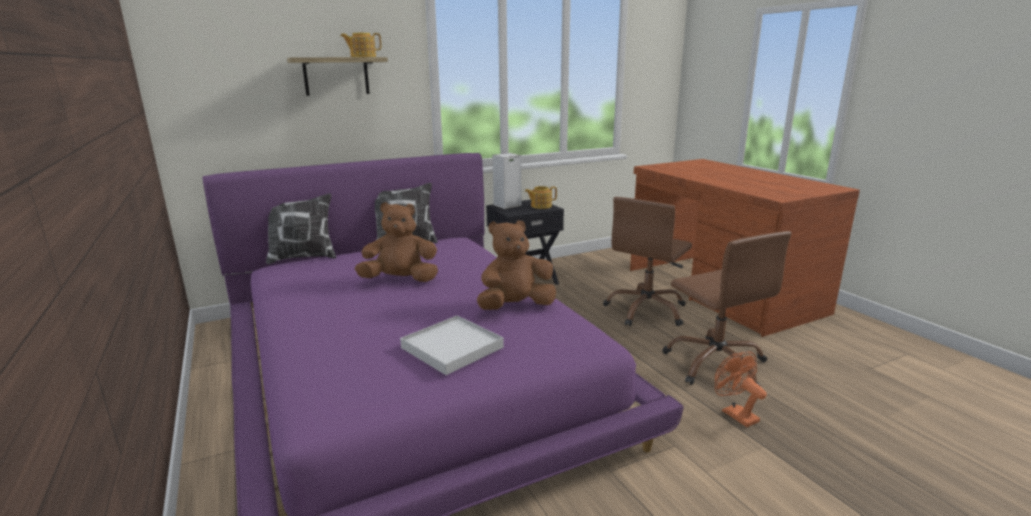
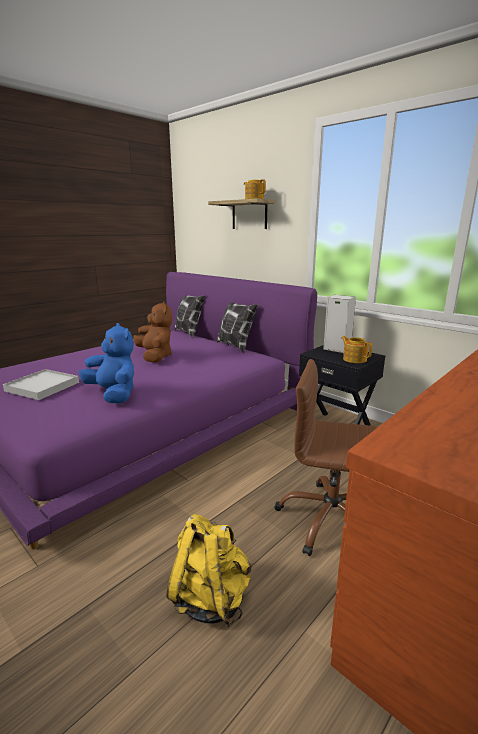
camera: 70 degrees right, 0 degrees up
(515, 306) = (114, 394): brown plush toy -> blue plush toy
(716, 364) = (210, 598): brown office chair -> yellow backpack
(735, 414) = (91, 619): orange fan -> none

